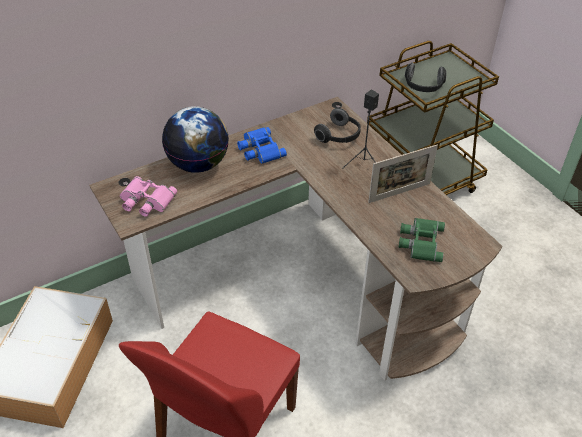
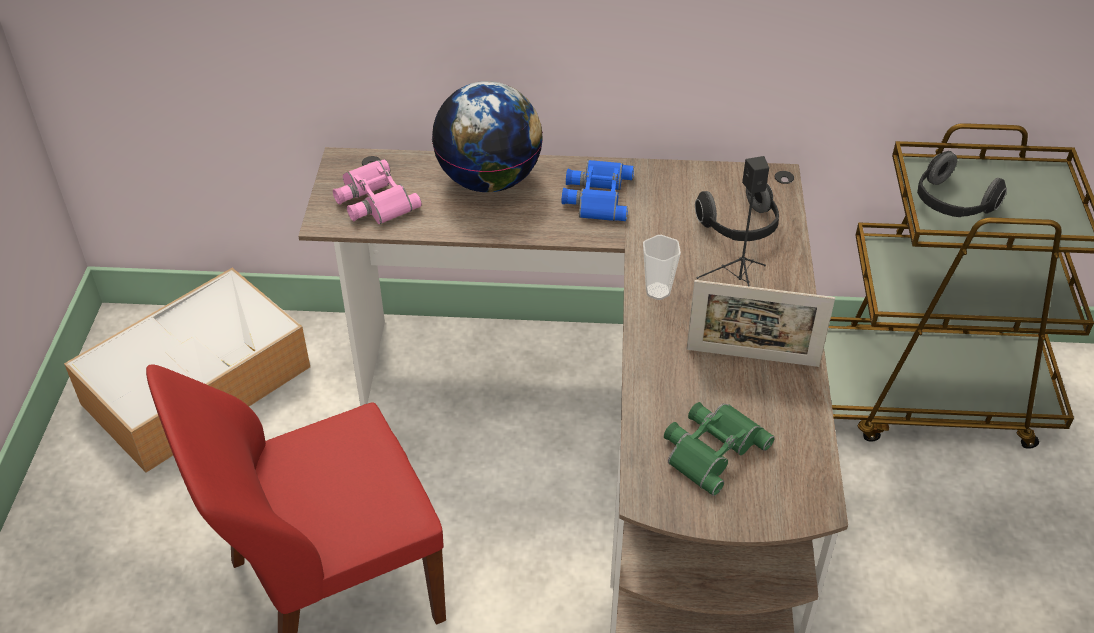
camera: 35 degrees right, 0 degrees up
(331, 182) = (657, 291): none -> cup

